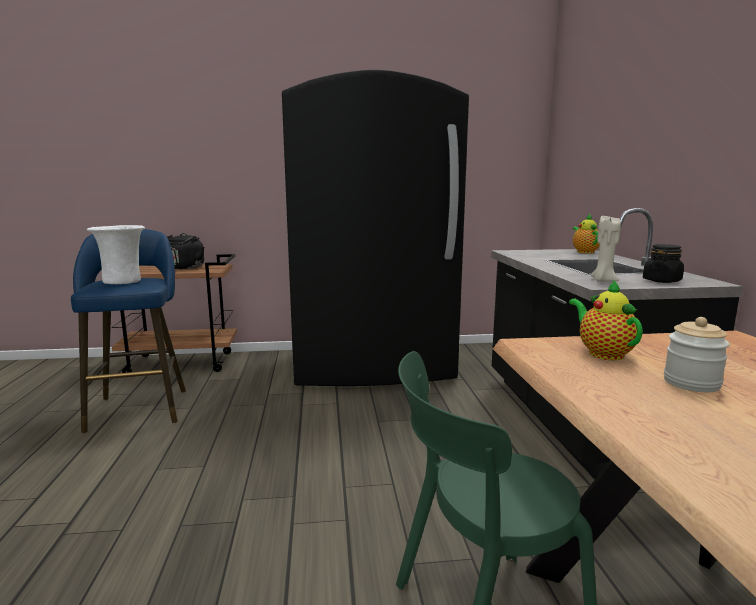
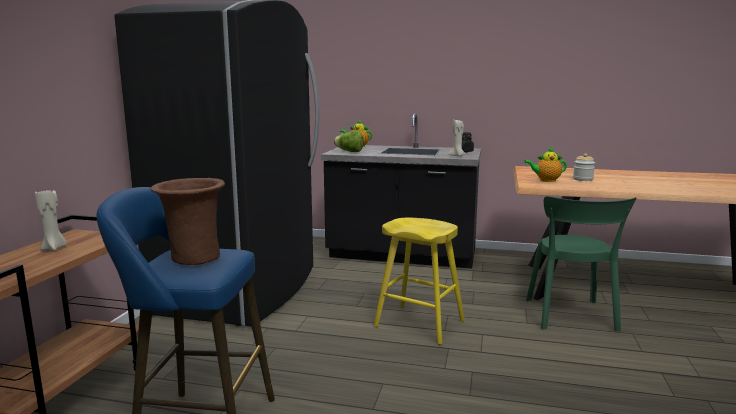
camera: 70 degrees left, 0 degrees up
(122, 281) = (193, 258): white vase -> brown vase
(184, 268) = (54, 248): black kettle -> beige candle
(352, 466) = (419, 324): none -> yellow stool
(530, 253) = (349, 151): none -> lettuce

